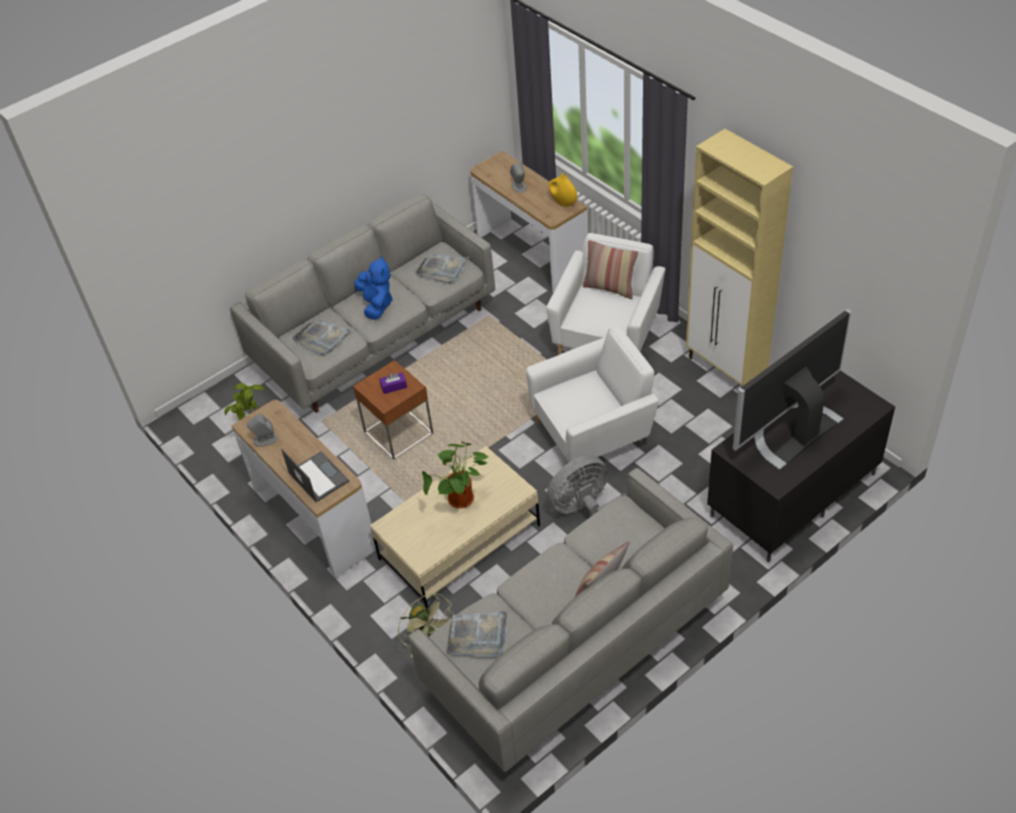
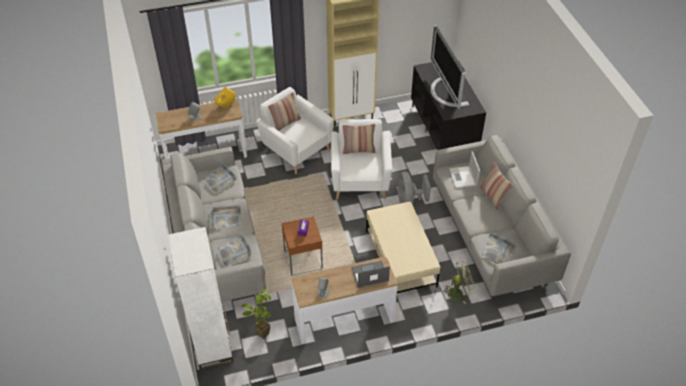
camera: 70 degrees left, 0 degrees up
(217, 405) = (213, 345): none -> white bookcase
(376, 304) = (225, 218): blue plush toy -> grey tray
(461, 502) = (400, 233): potted plant -> none
(610, 388) = (358, 150): none -> pillow
(620, 535) = (463, 177): none -> laptop

